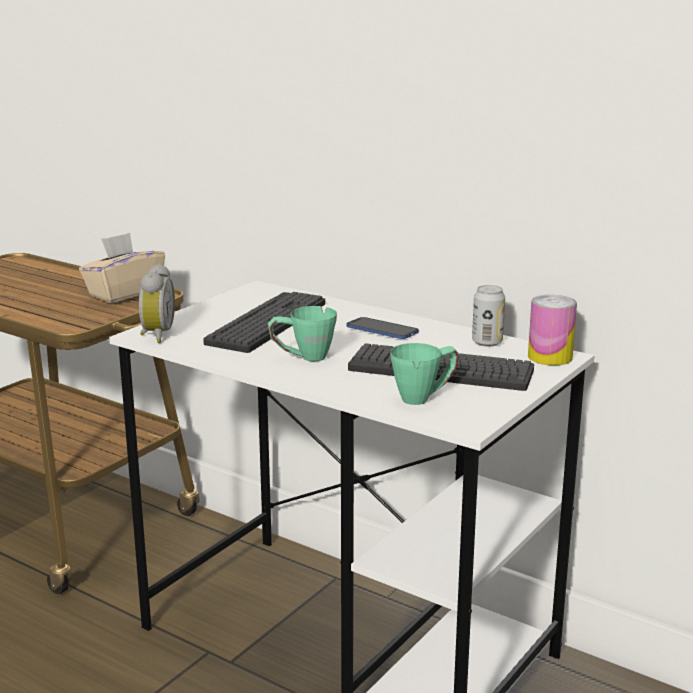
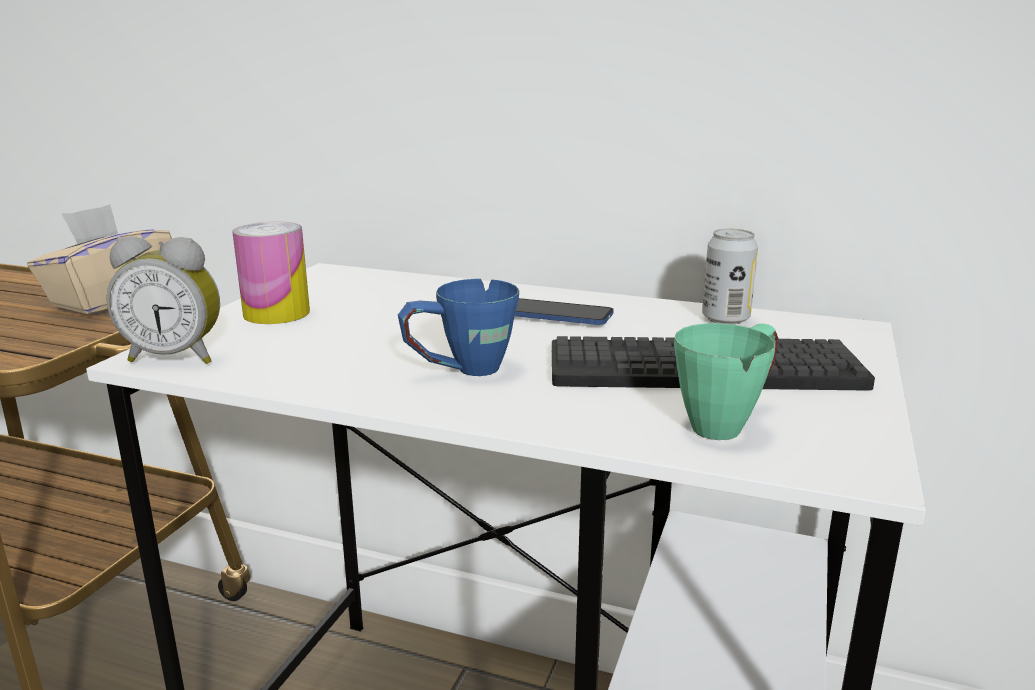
camera: 15 degrees left, 0 degrees up
(155, 335) = (176, 357): alarm clock -> alarm clock turned 105 degrees clockwise
(267, 323) = (367, 320): keyboard -> none
(303, 357) = (460, 371): green mug -> blue mug
(550, 357) = (838, 331): can -> can (276, 313)

